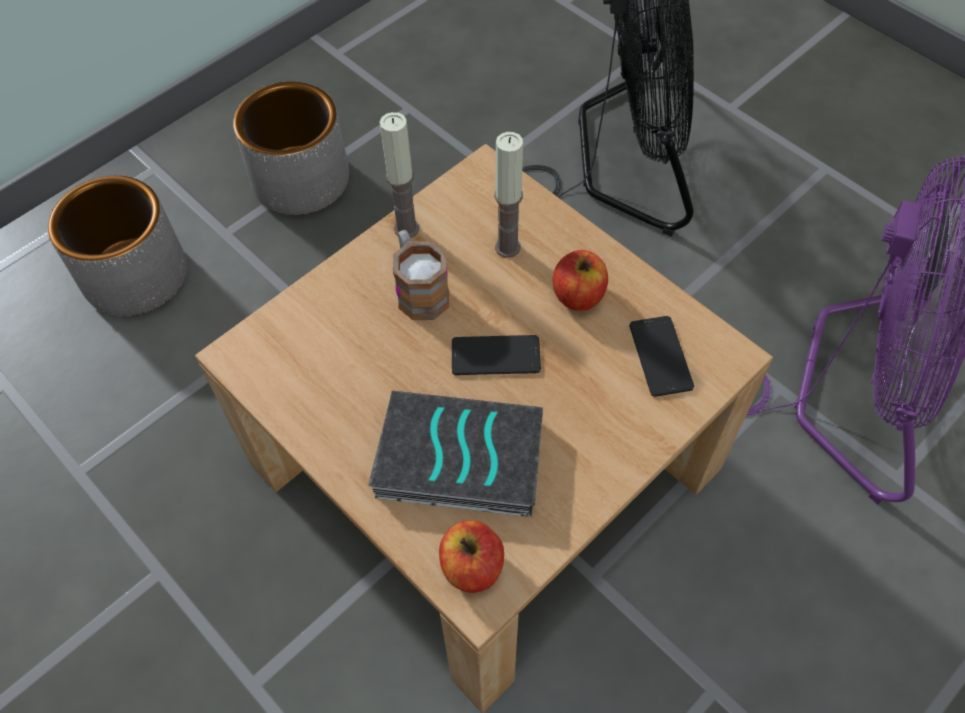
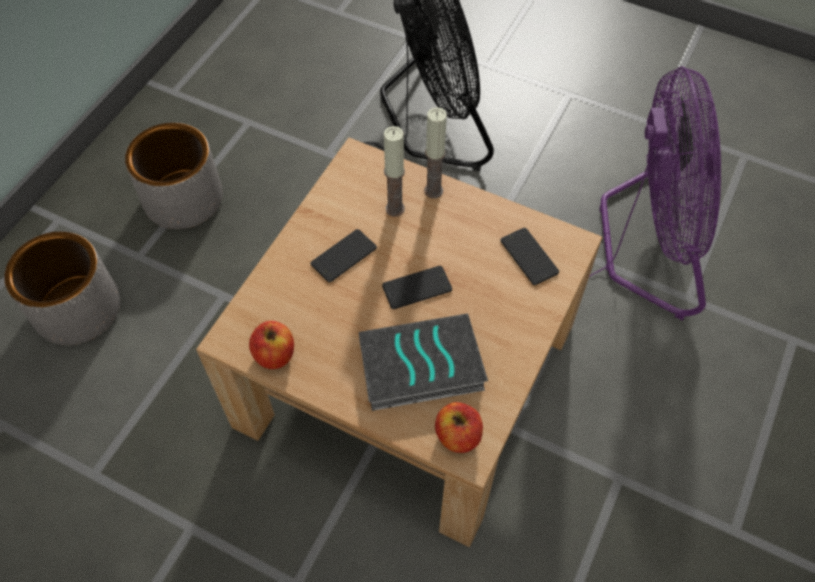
camera: 20 degrees left, 0 degrees up
(406, 228) = (316, 214): candle -> candle (433, 190)
(419, 290) = (343, 256): mug -> phone
(578, 295) = (457, 229): apple -> apple (274, 354)

